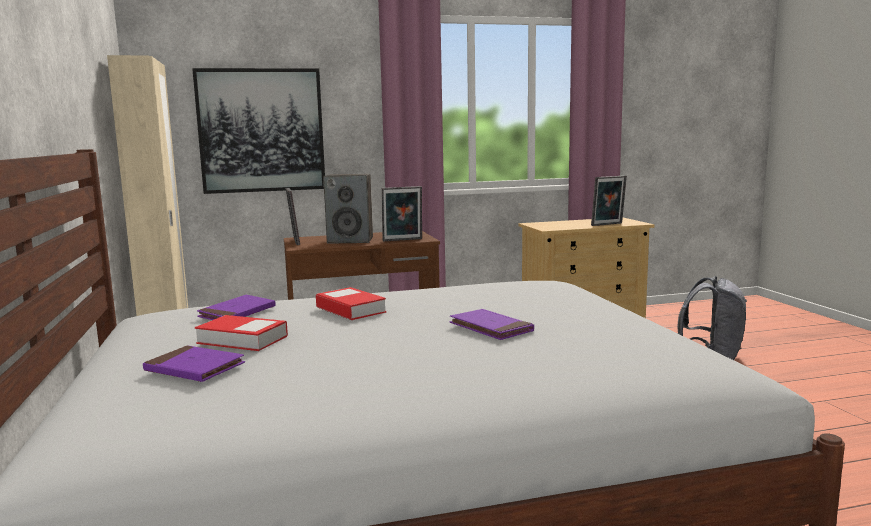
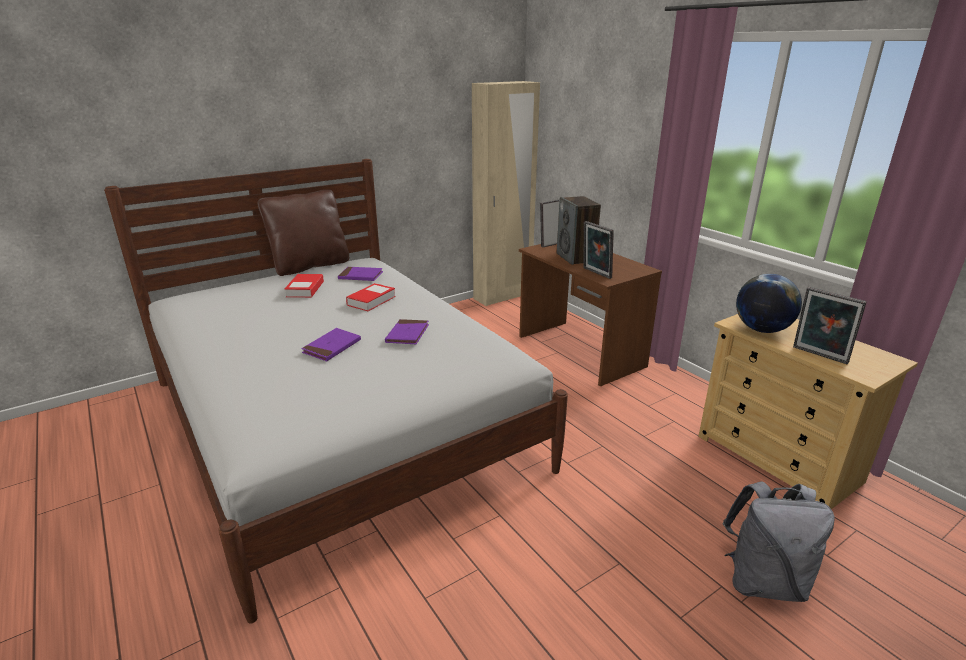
camera: 70 degrees right, 15 degrees up
(104, 343) = (310, 266): none -> brown pillow
(194, 368) = (260, 291): purple book -> purple book (407, 334)
(261, 130) = (586, 143): picture -> none
(562, 226) = (761, 330): none -> globe

